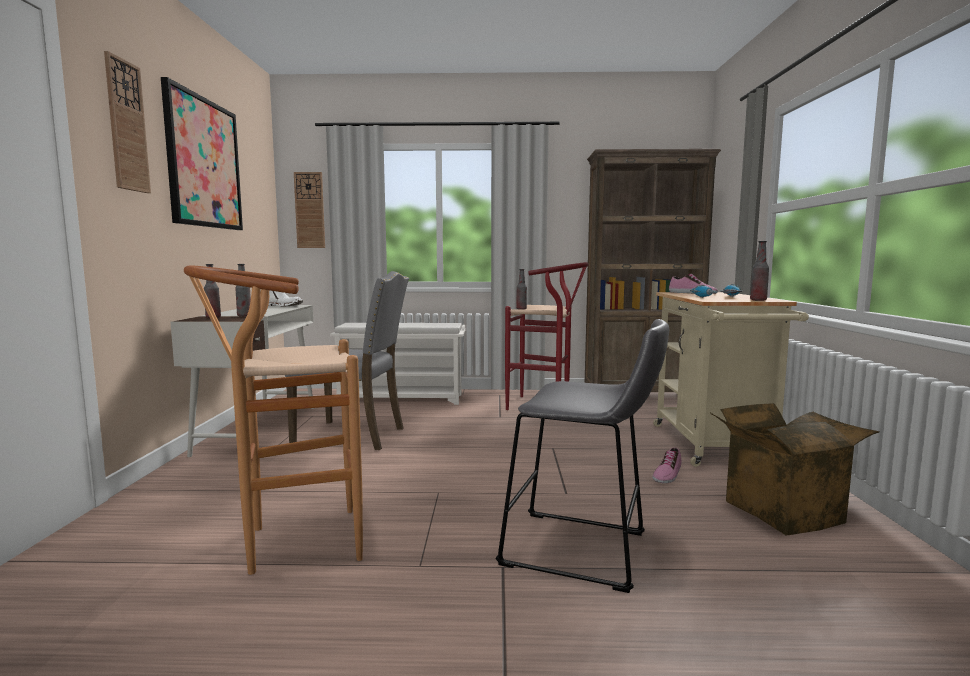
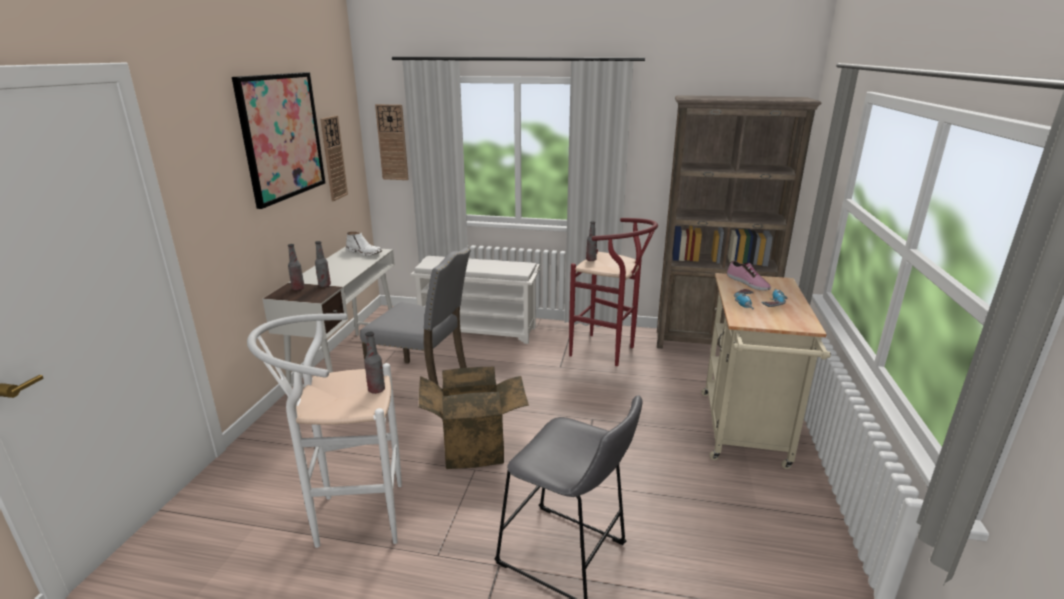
camera: 10 degrees right, 15 degrees up
(126, 126) = (205, 143): wall clock -> wall clock (333, 158)
(292, 543) = (350, 517): brown stool -> white stool
(667, 474) = (681, 467): shoe -> none
(758, 300) = (790, 324): bottle -> bottle (376, 390)
(780, 509) = (762, 528): cardboard box -> cardboard box (474, 446)

